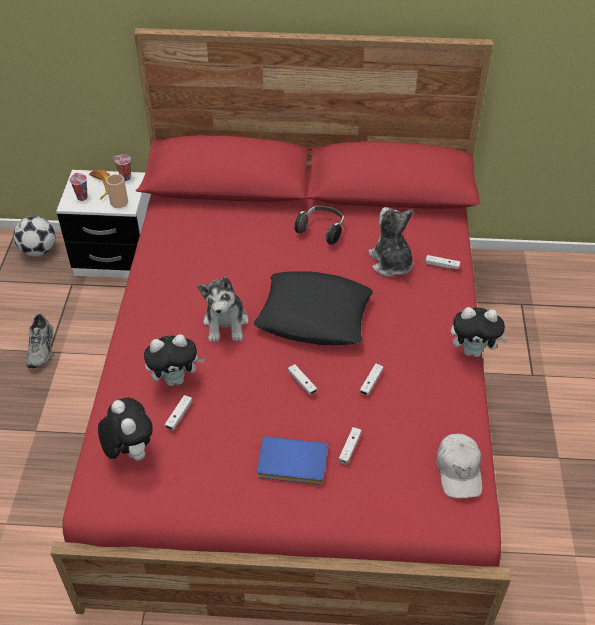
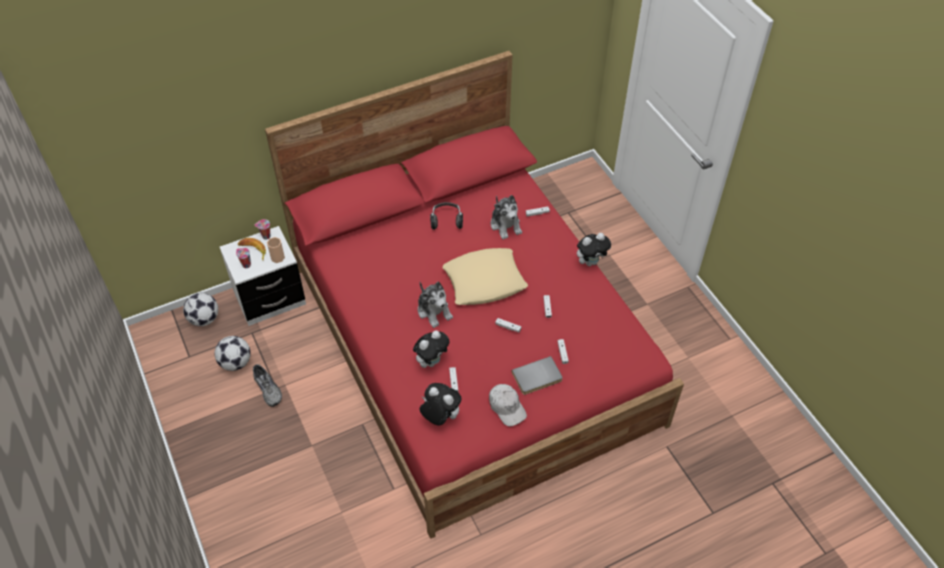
camera: 30 degrees left, 5 degrees up
(32, 307) = (235, 363): none -> football
(292, 464) = (537, 378): blue book -> grey book
(314, 316) = (484, 281): black pillow -> beige pillow
(391, 263) = (505, 225): plush toy -> plush toy turned 150 degrees counterclockwise
(459, 470) = (628, 336): white cap -> white cap (507, 407)

